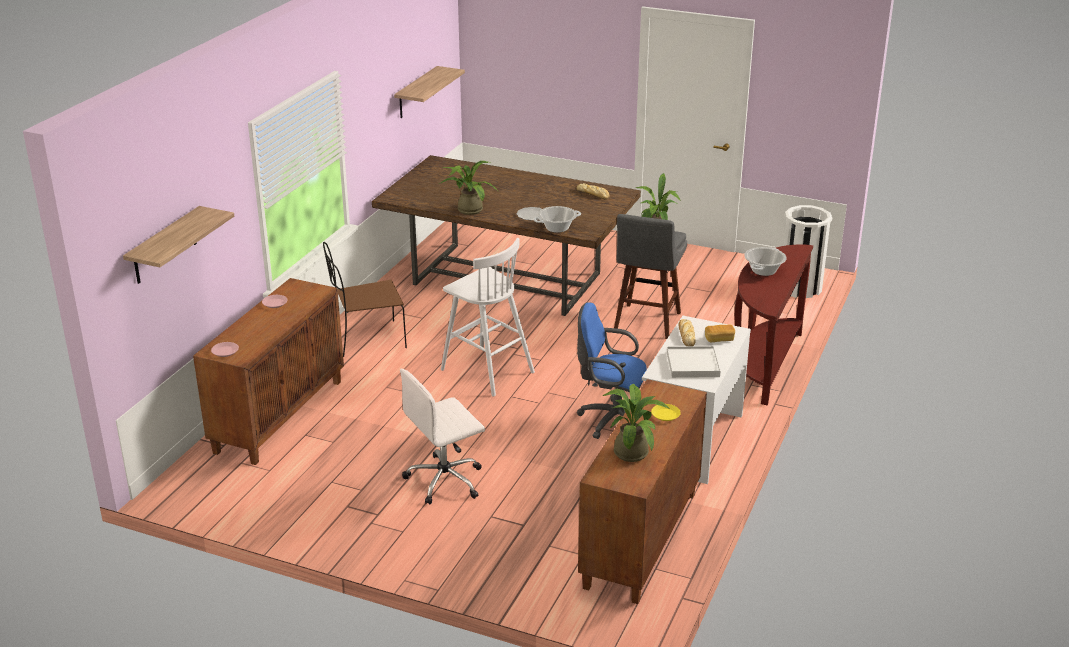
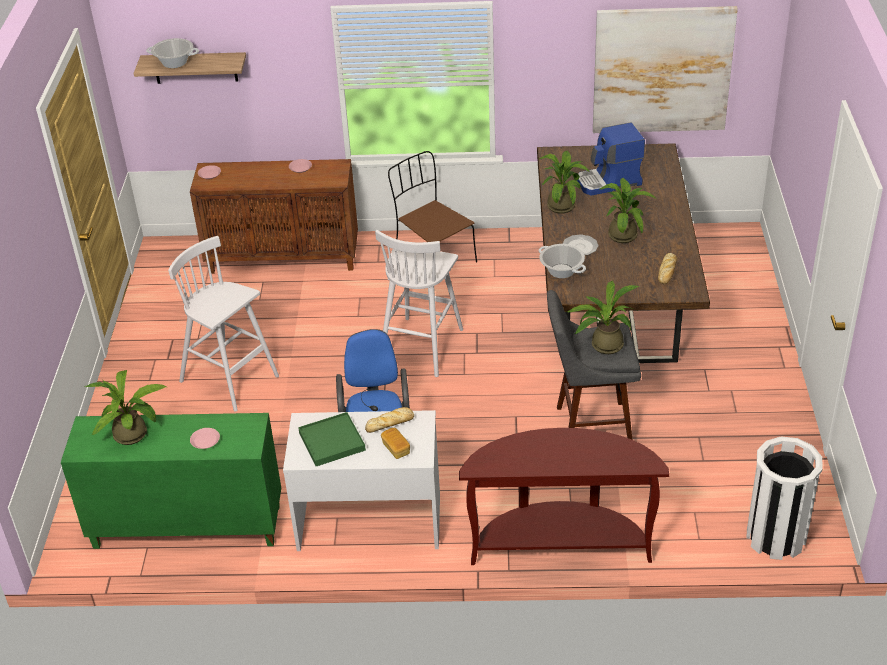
camera: 70 degrees right, 10 degrees up
(416, 92) = (662, 70): shelf -> picture
(446, 480) = (231, 379): white office chair -> white stool
(456, 187) = (609, 182): none -> coffee machine
(531, 197) = (623, 234): none -> potted plant
(641, 540) = (186, 527): brown cabinet -> green cabinet
(665, 415) = (205, 440): yellow plate -> pink plate
(693, 364) = (332, 442): white tray -> green tray
(764, 271) = (567, 445): cooking pot -> cooking pot (174, 63)

